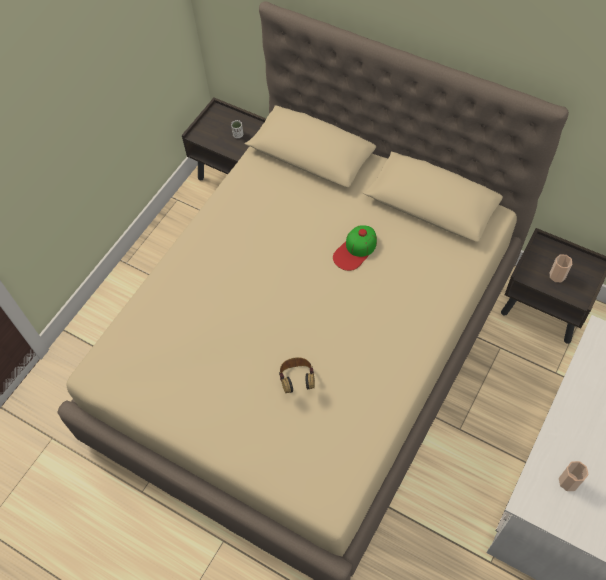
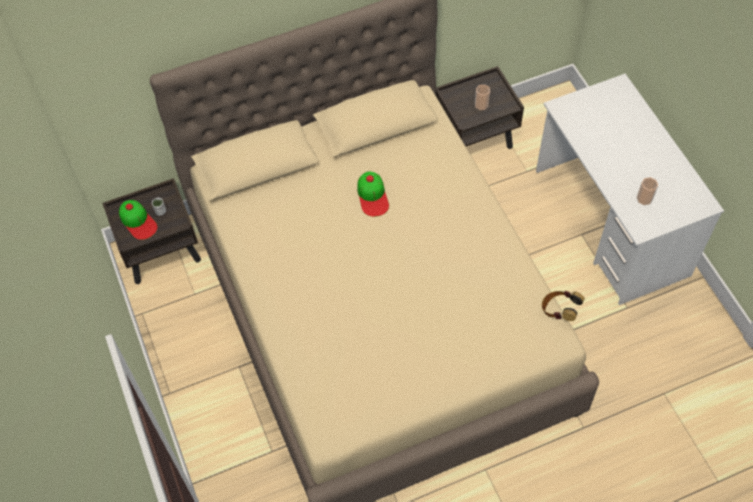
camera: 55 degrees left, 0 degrees up
(217, 128) = (138, 221): none -> cap
(297, 380) = (448, 301): headphones -> headphones (559, 311)

